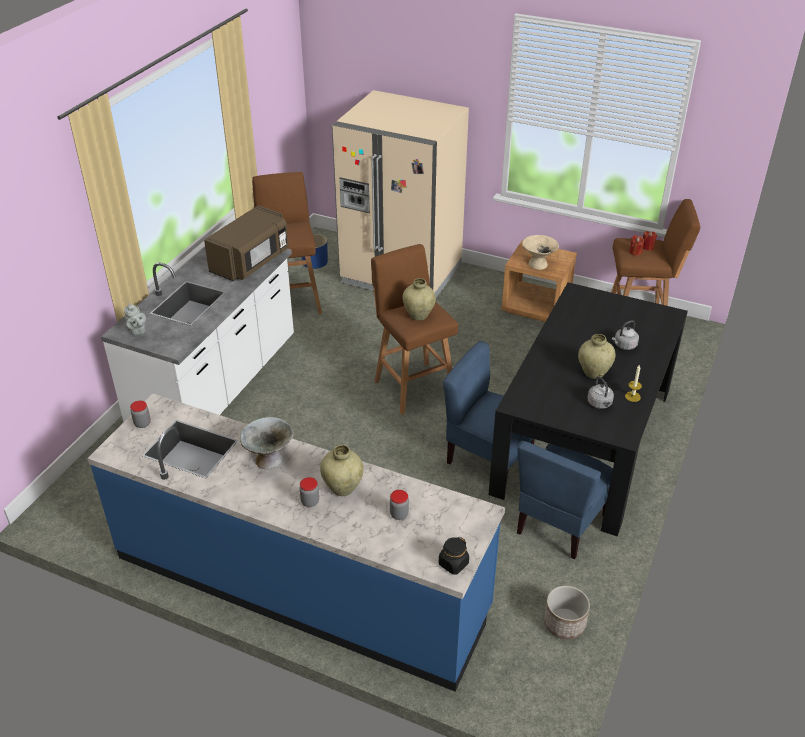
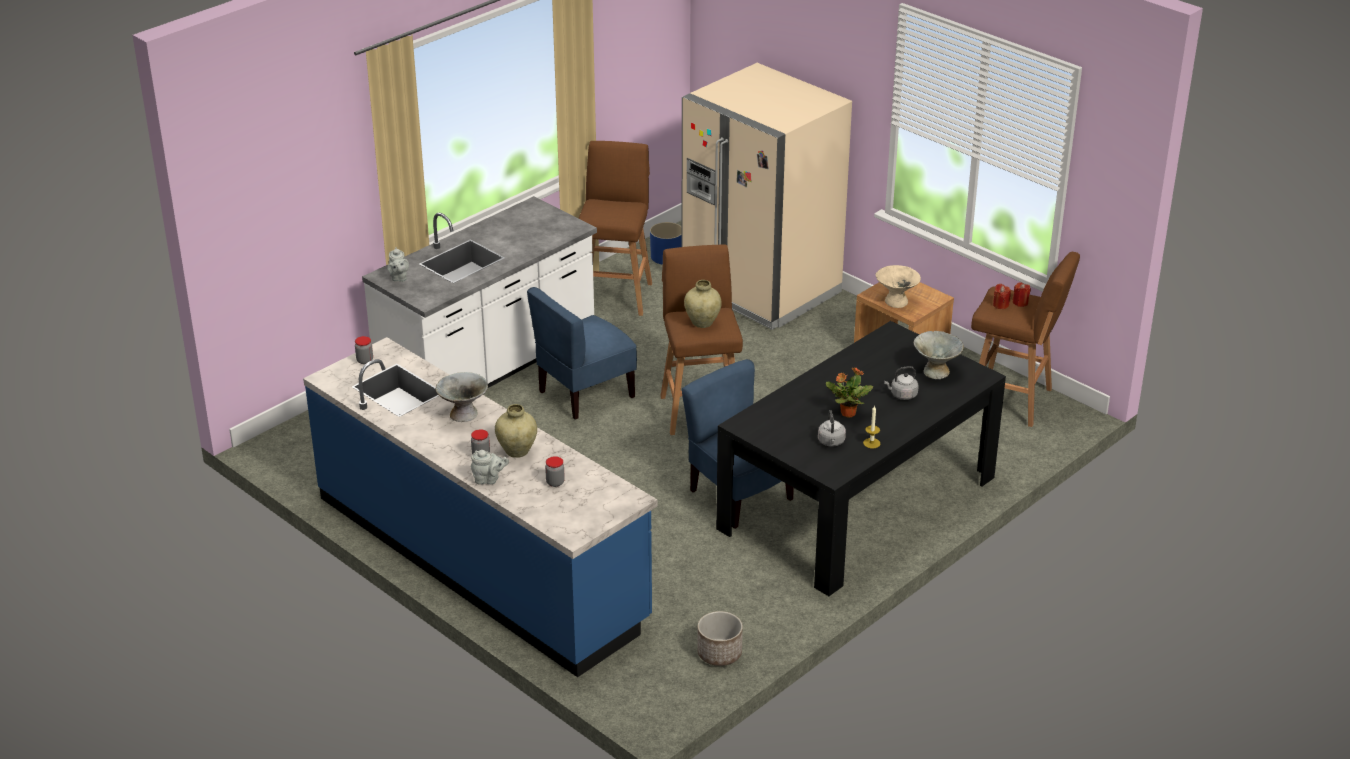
camera: 20 degrees right, 5 degrees down
(251, 262) = (547, 233): brown microwave -> none
(333, 529) = (488, 480): none -> grey teapot
(453, 564) = (579, 529): black jar -> none
(560, 524) = (775, 571): blue chair -> blue chair (585, 394)
(593, 373) = (847, 413): beige vase -> potted plant
(634, 319) = (936, 372): none -> grey bowl

